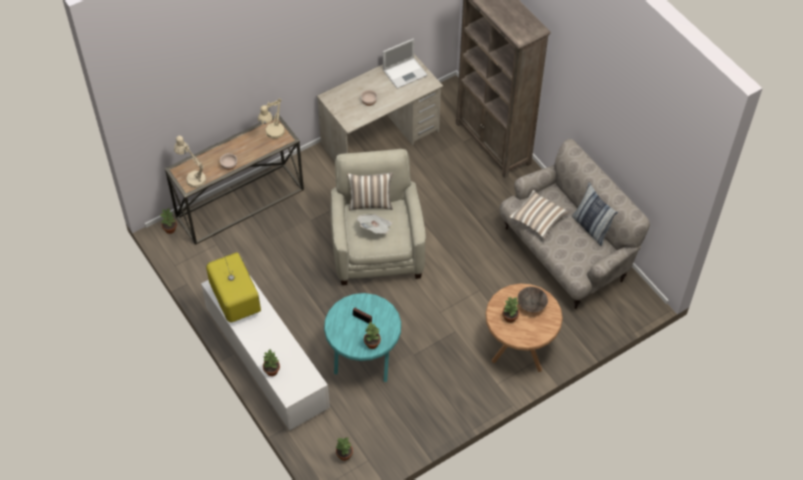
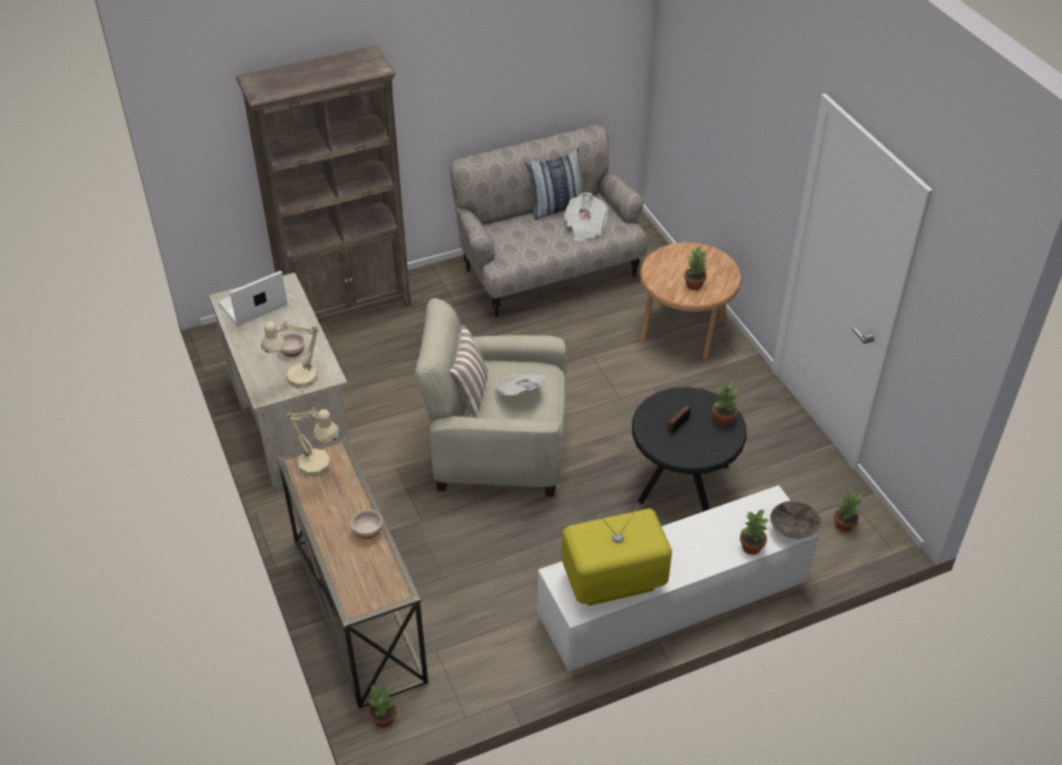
camera: 80 degrees left, 10 degrees down
(193, 177) = (379, 583): beige table lamp -> beige table lamp (296, 380)
(363, 356) = (682, 485): turquoise side table -> black side table
(405, 72) = (252, 305): laptop -> laptop turned 105 degrees counterclockwise
(532, 305) = (677, 264): brown bowl -> brown bowl (793, 529)
(538, 219) = (533, 248): pillow -> none
(572, 248) = (585, 227): none -> newspaper

